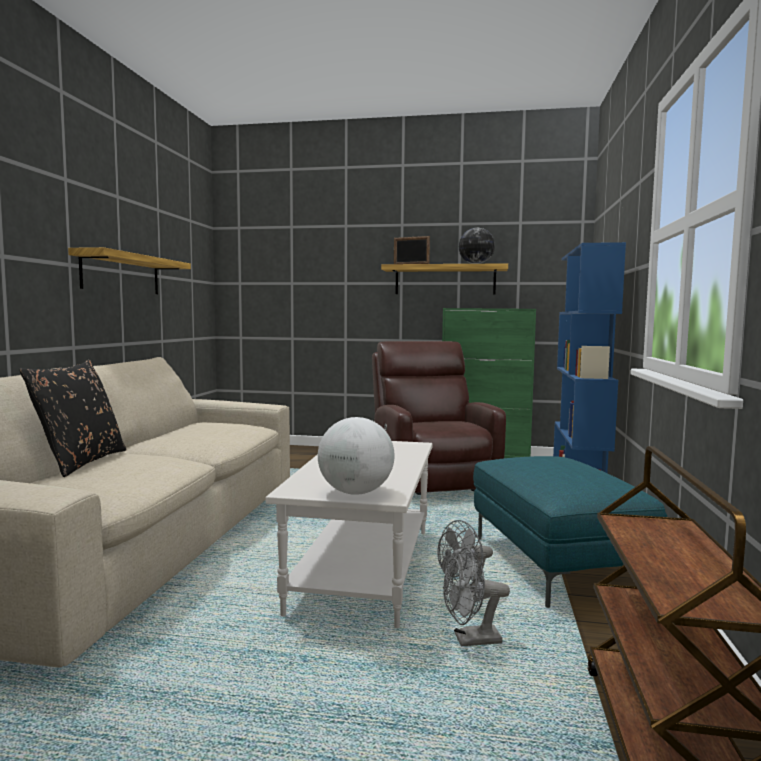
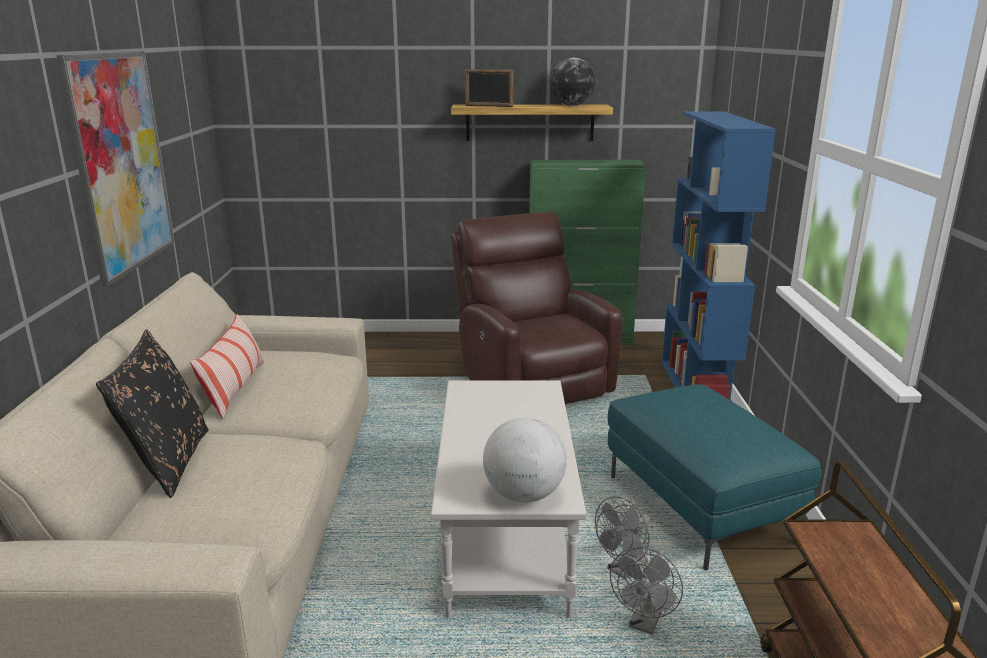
camera: 10 degrees left, 15 degrees up
(121, 274) = (121, 163): shelf -> picture
(165, 434) = (235, 389): none -> pillow
(470, 640) = (644, 623): grey fan -> grey fan turned 45 degrees counterclockwise

